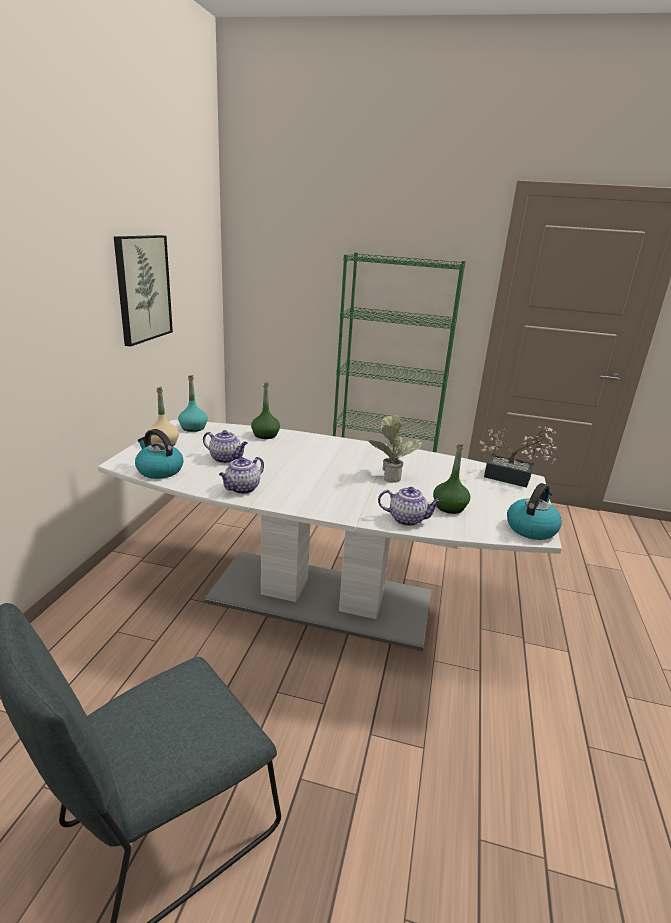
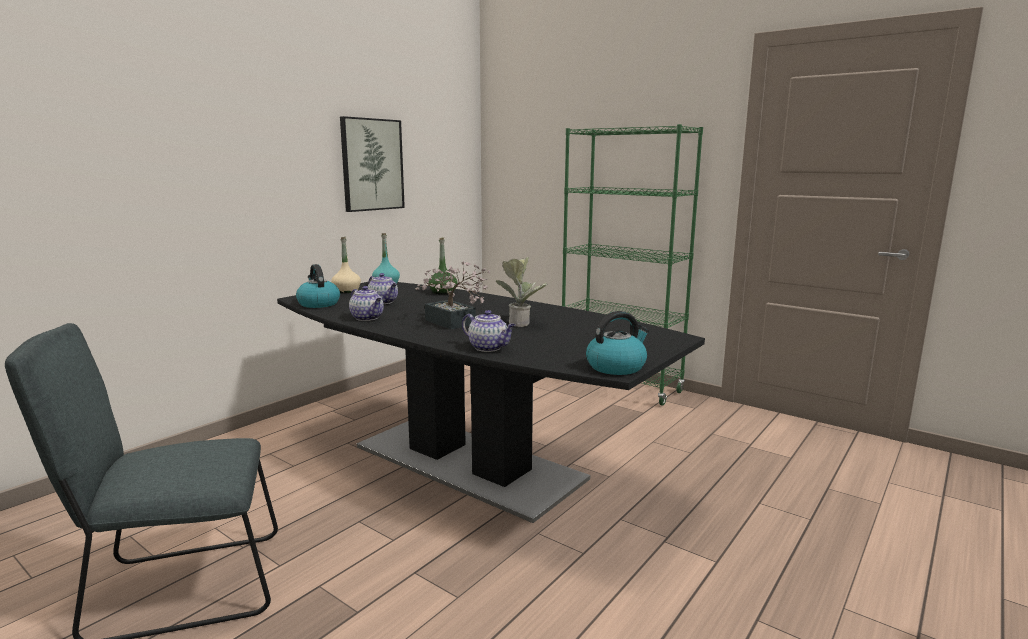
camera: 25 degrees right, 10 degrees down
(242, 489) = (368, 318): teapot -> teapot turned 105 degrees counterclockwise
(322, 597) = (468, 462): white dining table -> black dining table
(449, 507) = (548, 345): green bottle -> none
(513, 478) = (660, 335): potted plant -> potted plant (453, 323)

